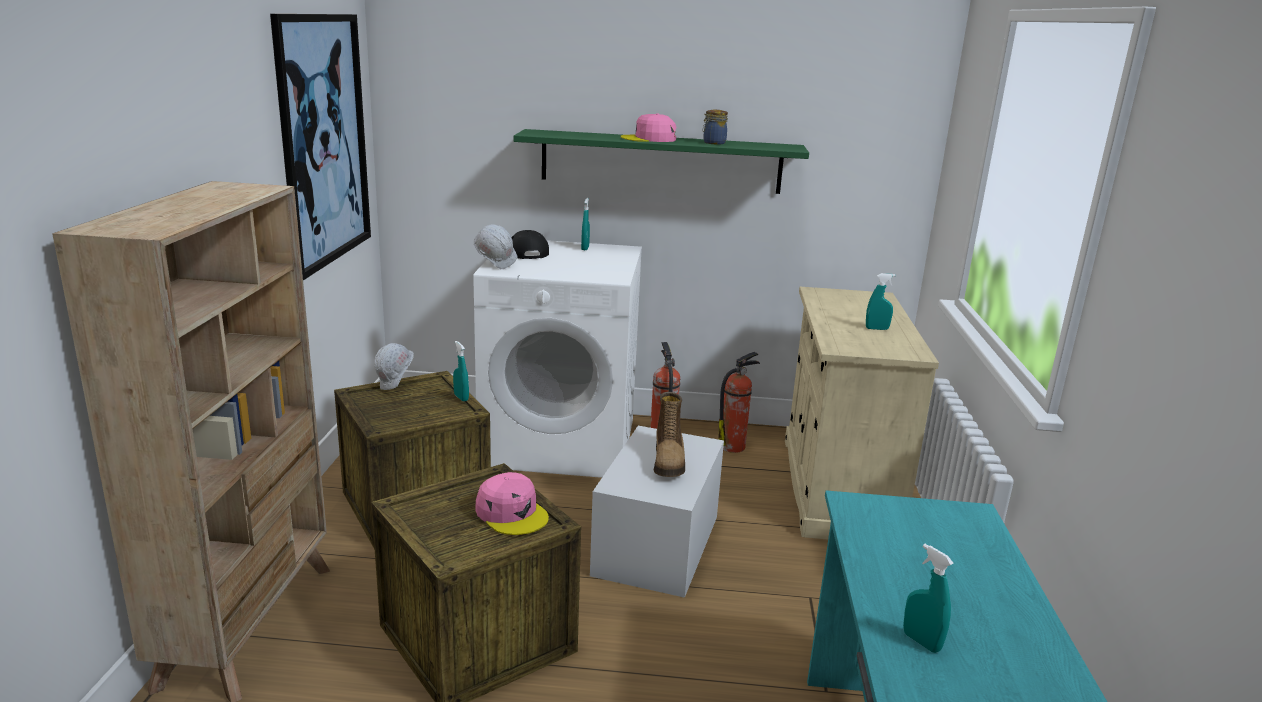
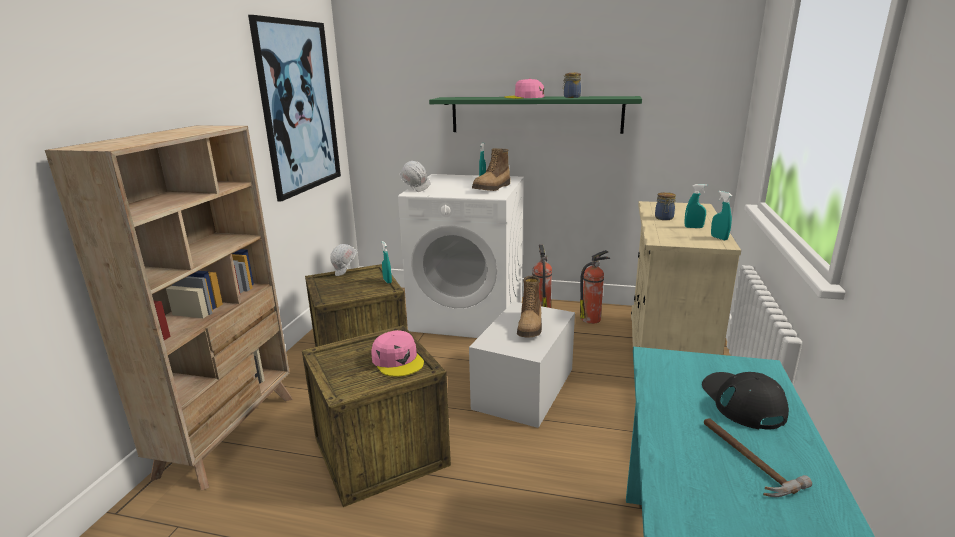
camera: 10 degrees right, 0 degrees up
(526, 251) = (440, 181): black cap -> black cap (742, 401)
(605, 265) = (492, 188): none -> boot
(837, 314) = (664, 218): none -> jar
(921, 642) = (697, 480): turquoise spray bottle -> turquoise spray bottle (719, 238)
(967, 616) = (744, 457): none -> hammer

